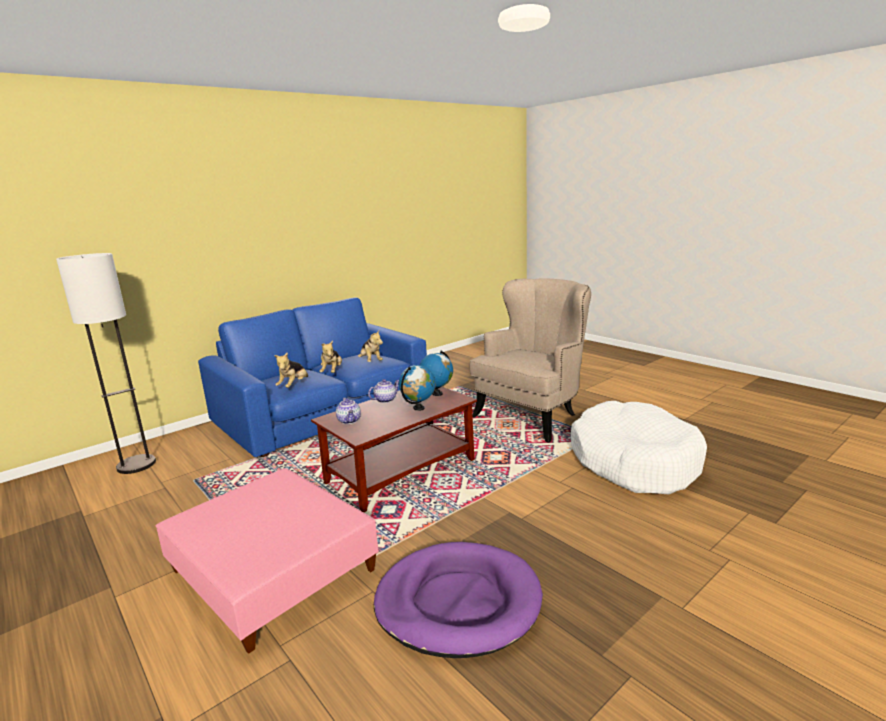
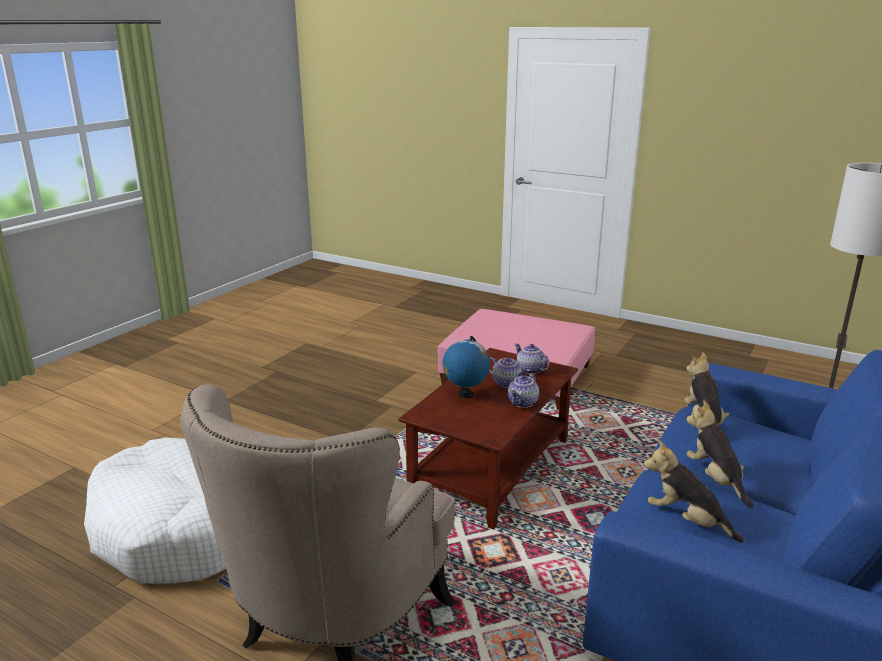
camera: 160 degrees right, 5 degrees up
(380, 413) = (507, 383): none -> teapot
(437, 393) = (461, 421): globe -> none
(458, 602) = (370, 379): purple dog bed -> none

